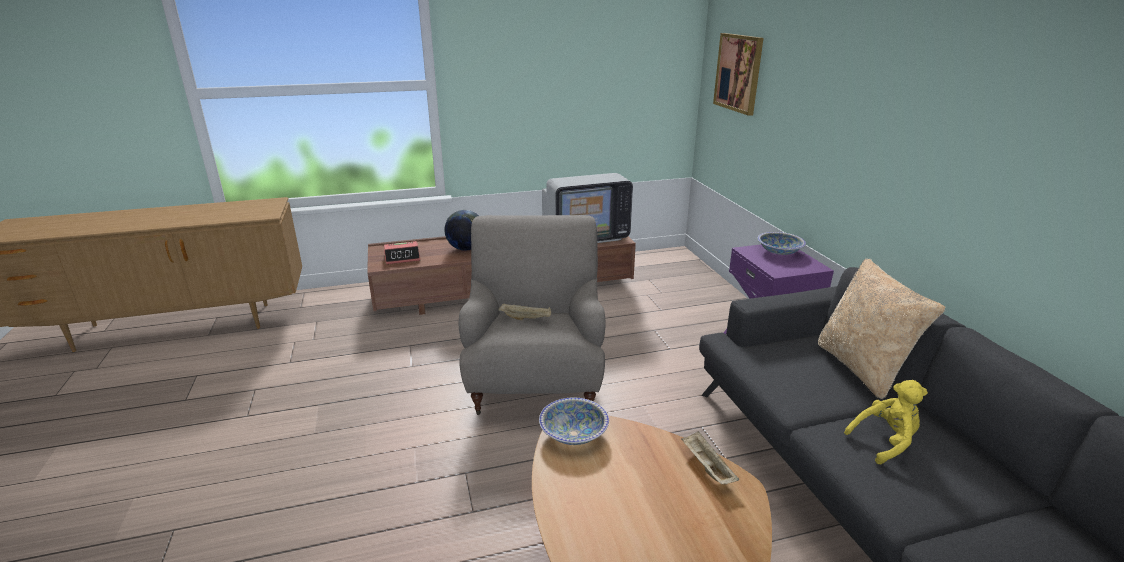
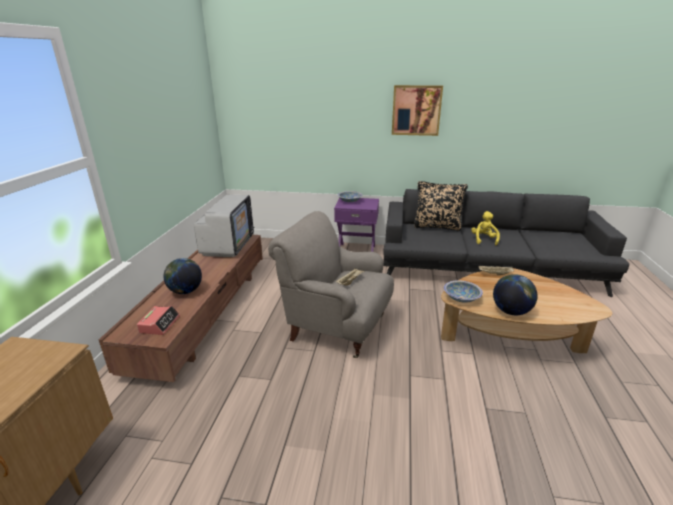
camera: 65 degrees left, 0 degrees up
(563, 499) = (511, 312): none -> globe
(738, 73) = (263, 113): picture -> picture (416, 110)
(860, 371) = (437, 227): beige pillow -> black pillow

